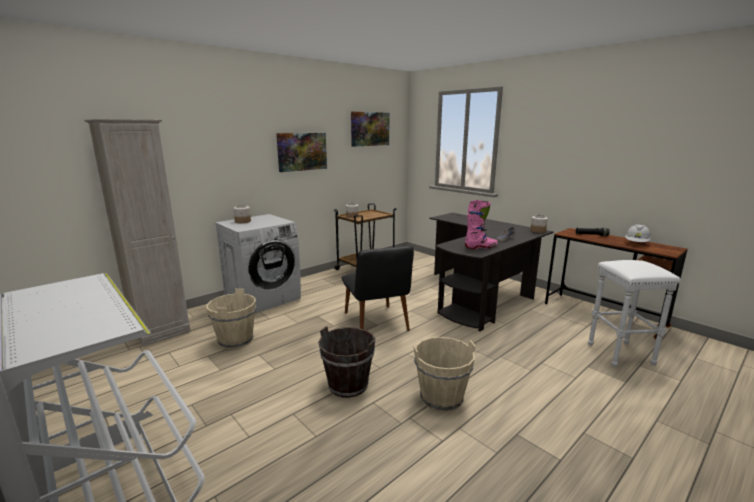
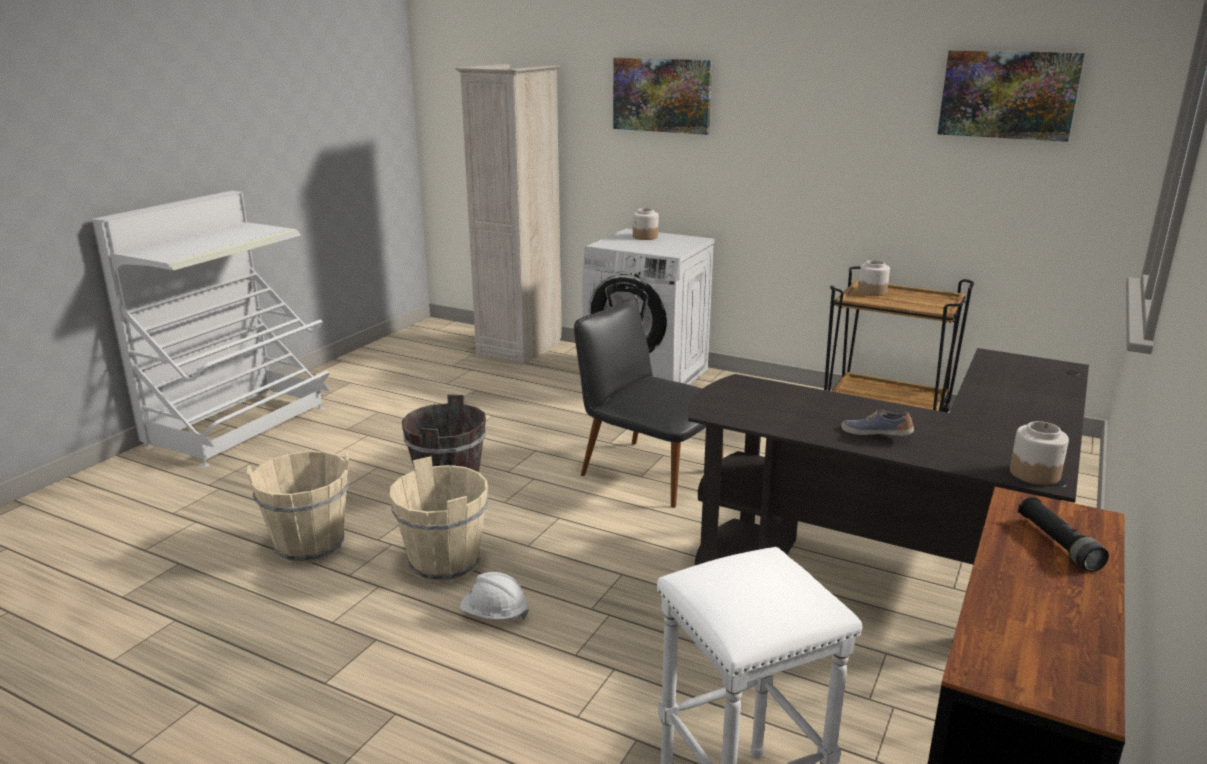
camera: 70 degrees right, 5 degrees up
(235, 340) = (519, 393): beige bucket -> beige bucket (310, 546)
(302, 151) = (803, 133): picture -> picture (662, 95)
(375, 321) = (652, 472): black chair -> black chair turned 75 degrees clockwise
(481, 247) = (765, 412): pink boot -> none
(636, 243) = (1048, 620): white hard hat -> white hard hat (494, 614)

